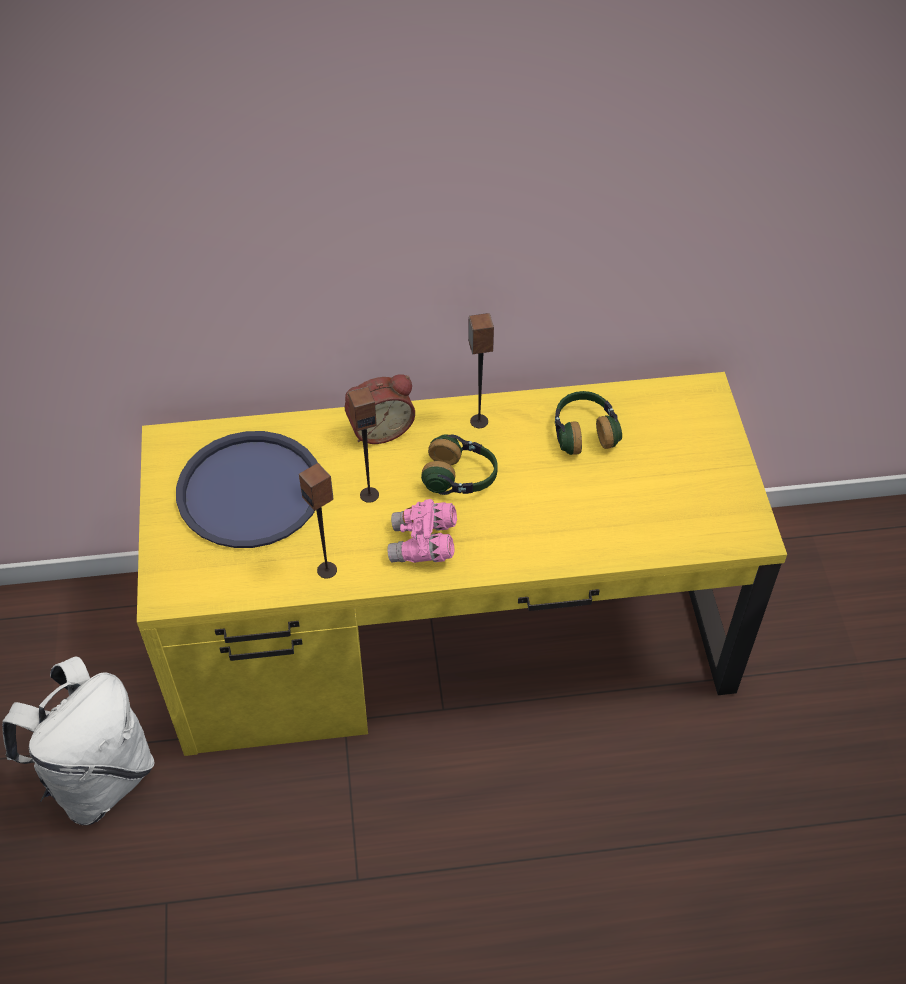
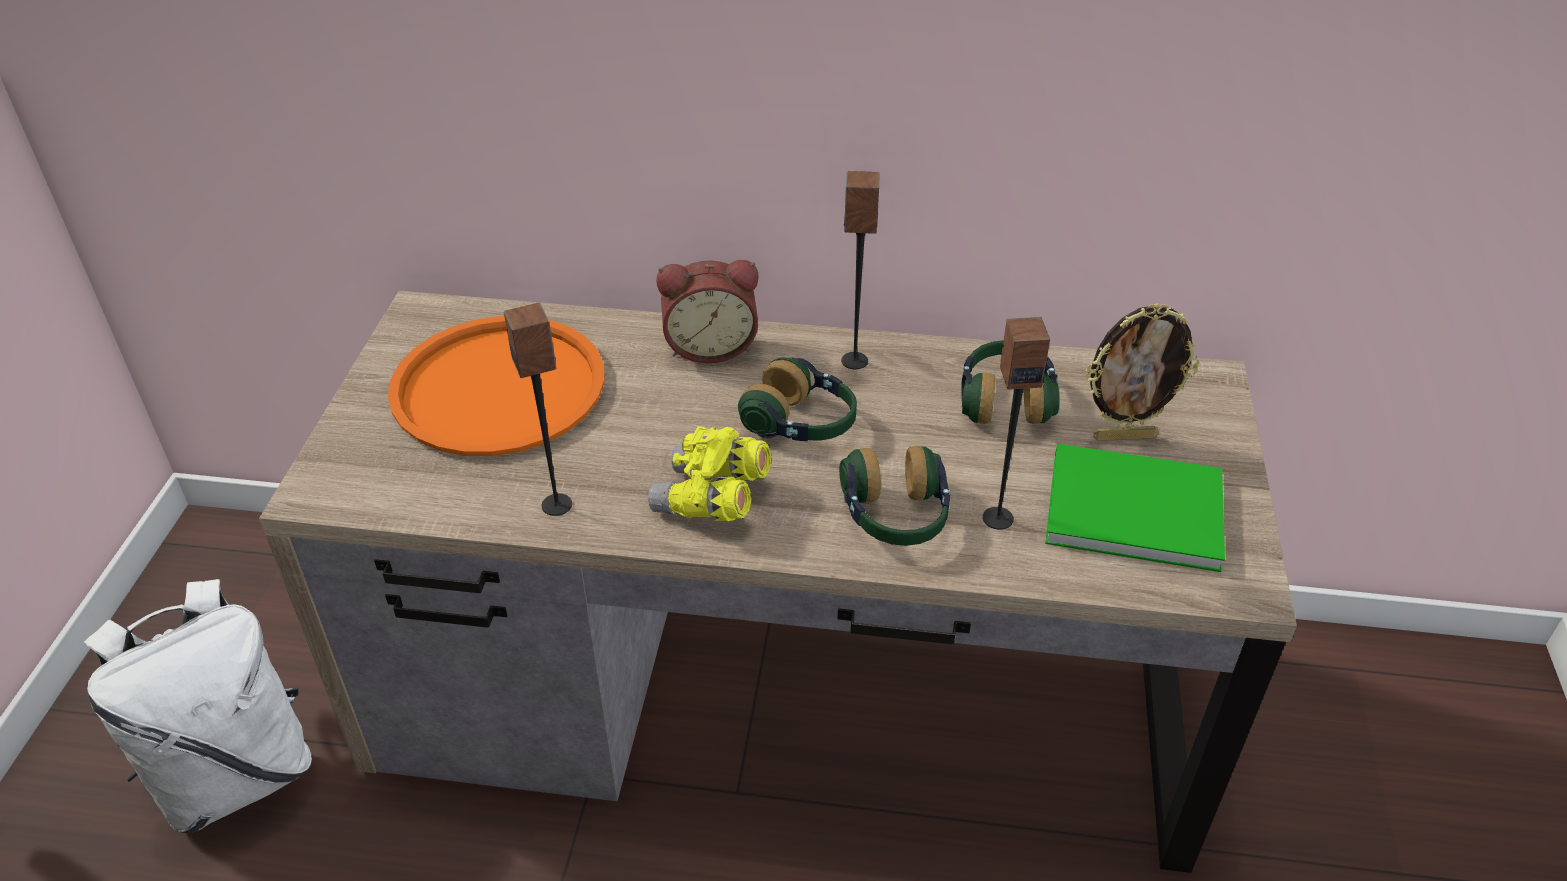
camera: 15 degrees right, 10 degrees down
(250, 490) = (498, 387): blue tray -> orange tray
(369, 494) = (661, 421): speaker -> speaker (998, 518)
(423, 545) = (711, 499): pink binoculars -> yellow binoculars
(452, 633) = (783, 691): yellow desk -> brown desk
(540, 532) = (896, 517): none -> headphones
(663, 444) = (1124, 436): none -> picture frame
(676, 494) = (1128, 506): none -> green book

